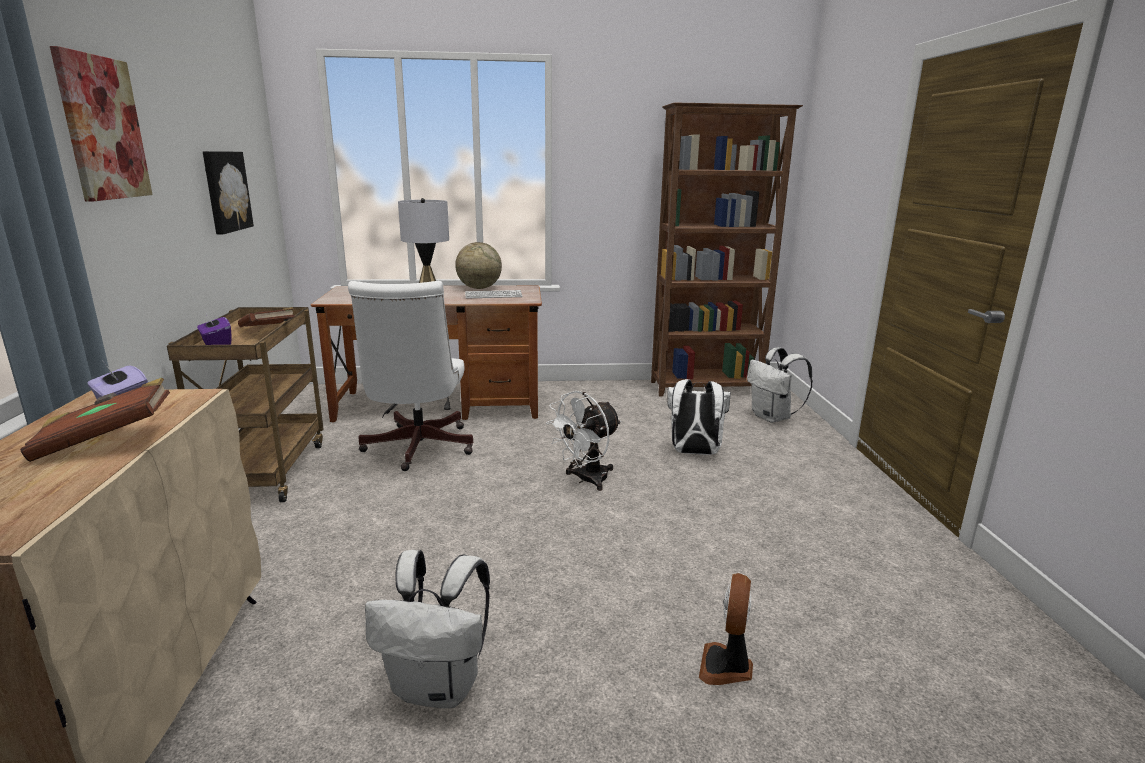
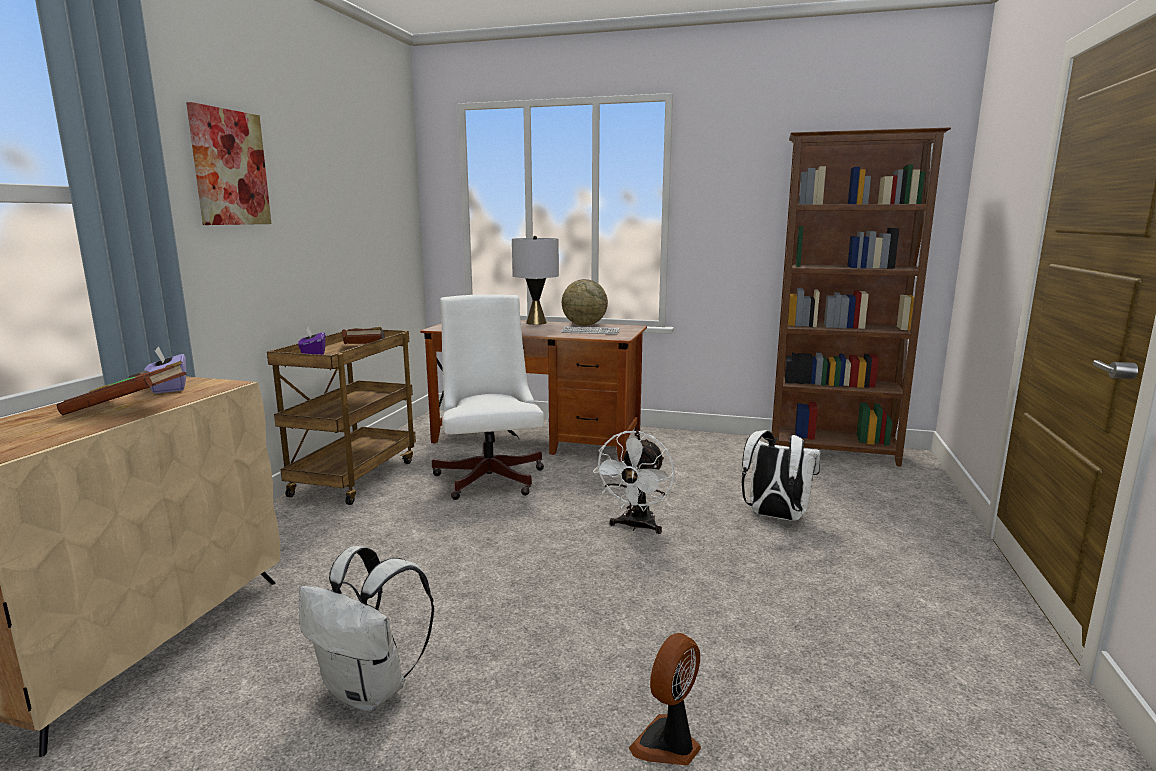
camera: 20 degrees right, 5 degrees down
(225, 191) = (356, 227): picture -> none
(416, 449) = (490, 476): white office chair -> white office chair turned 150 degrees clockwise
(586, 480) = (636, 527): white fan -> white fan turned 45 degrees counterclockwise
(772, 417) = (898, 492): white backpack -> none

